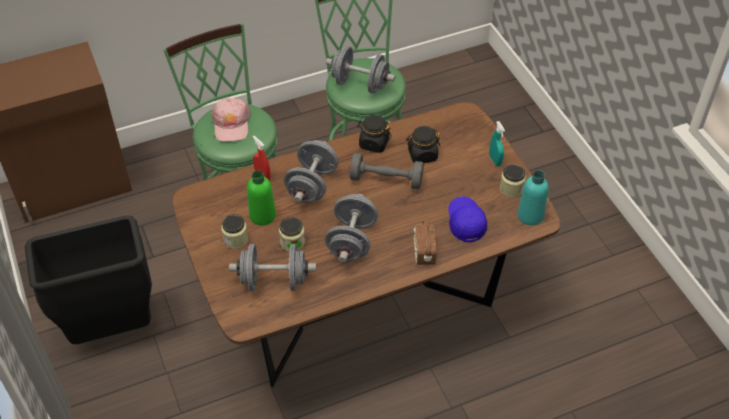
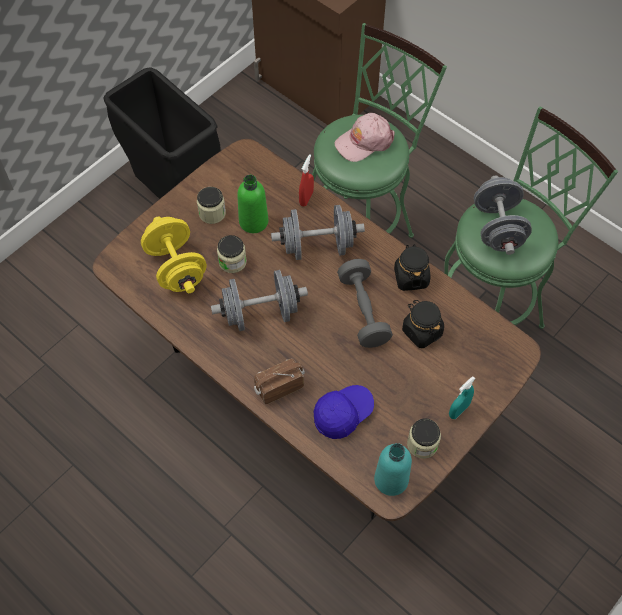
camera: 65 degrees right, 10 degrees up
(274, 281) = (176, 267): grey dumbbell -> yellow dumbbell

